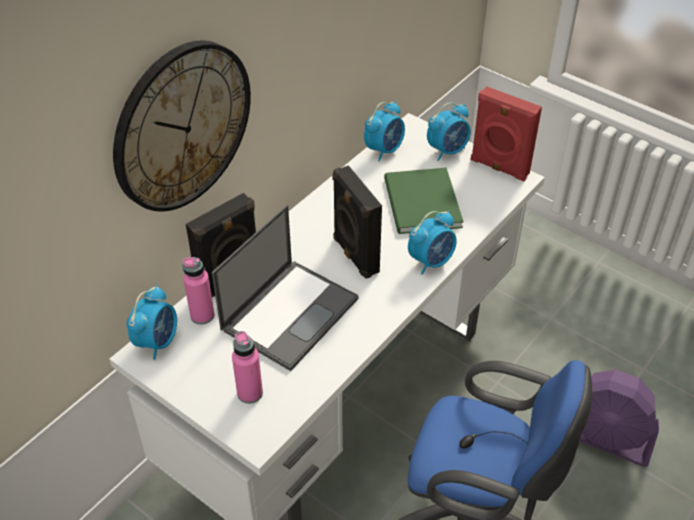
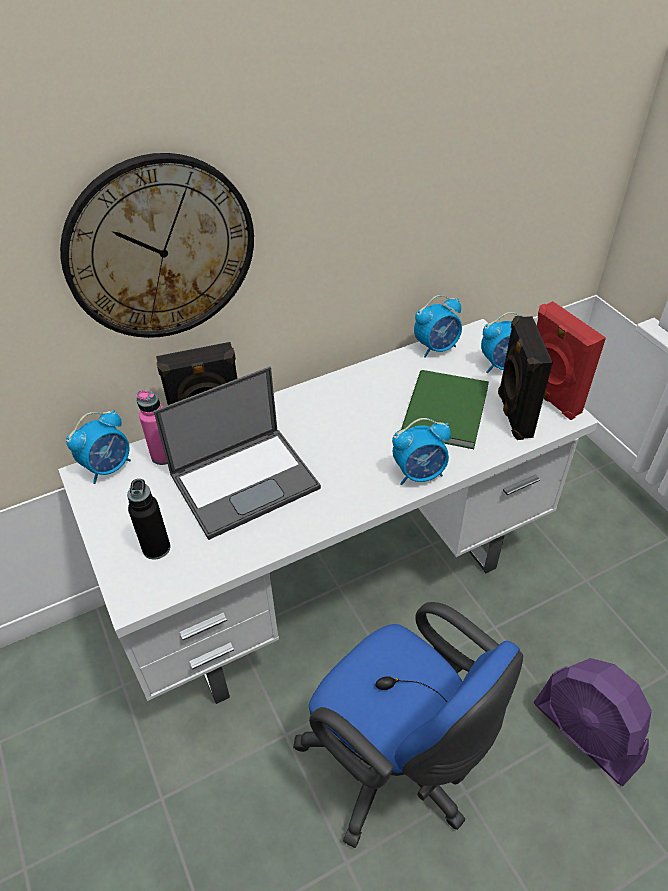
camera: 25 degrees right, 0 degrees up
(250, 393) = (156, 548): pink bottle -> black bottle
(354, 255) = (343, 443): black speaker -> black speaker (513, 415)

